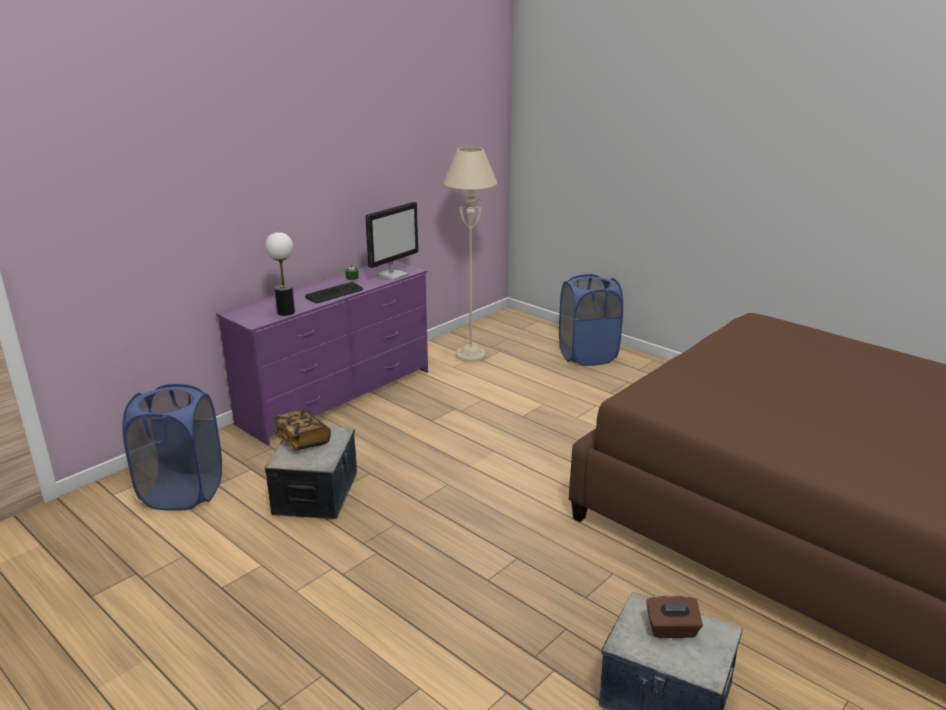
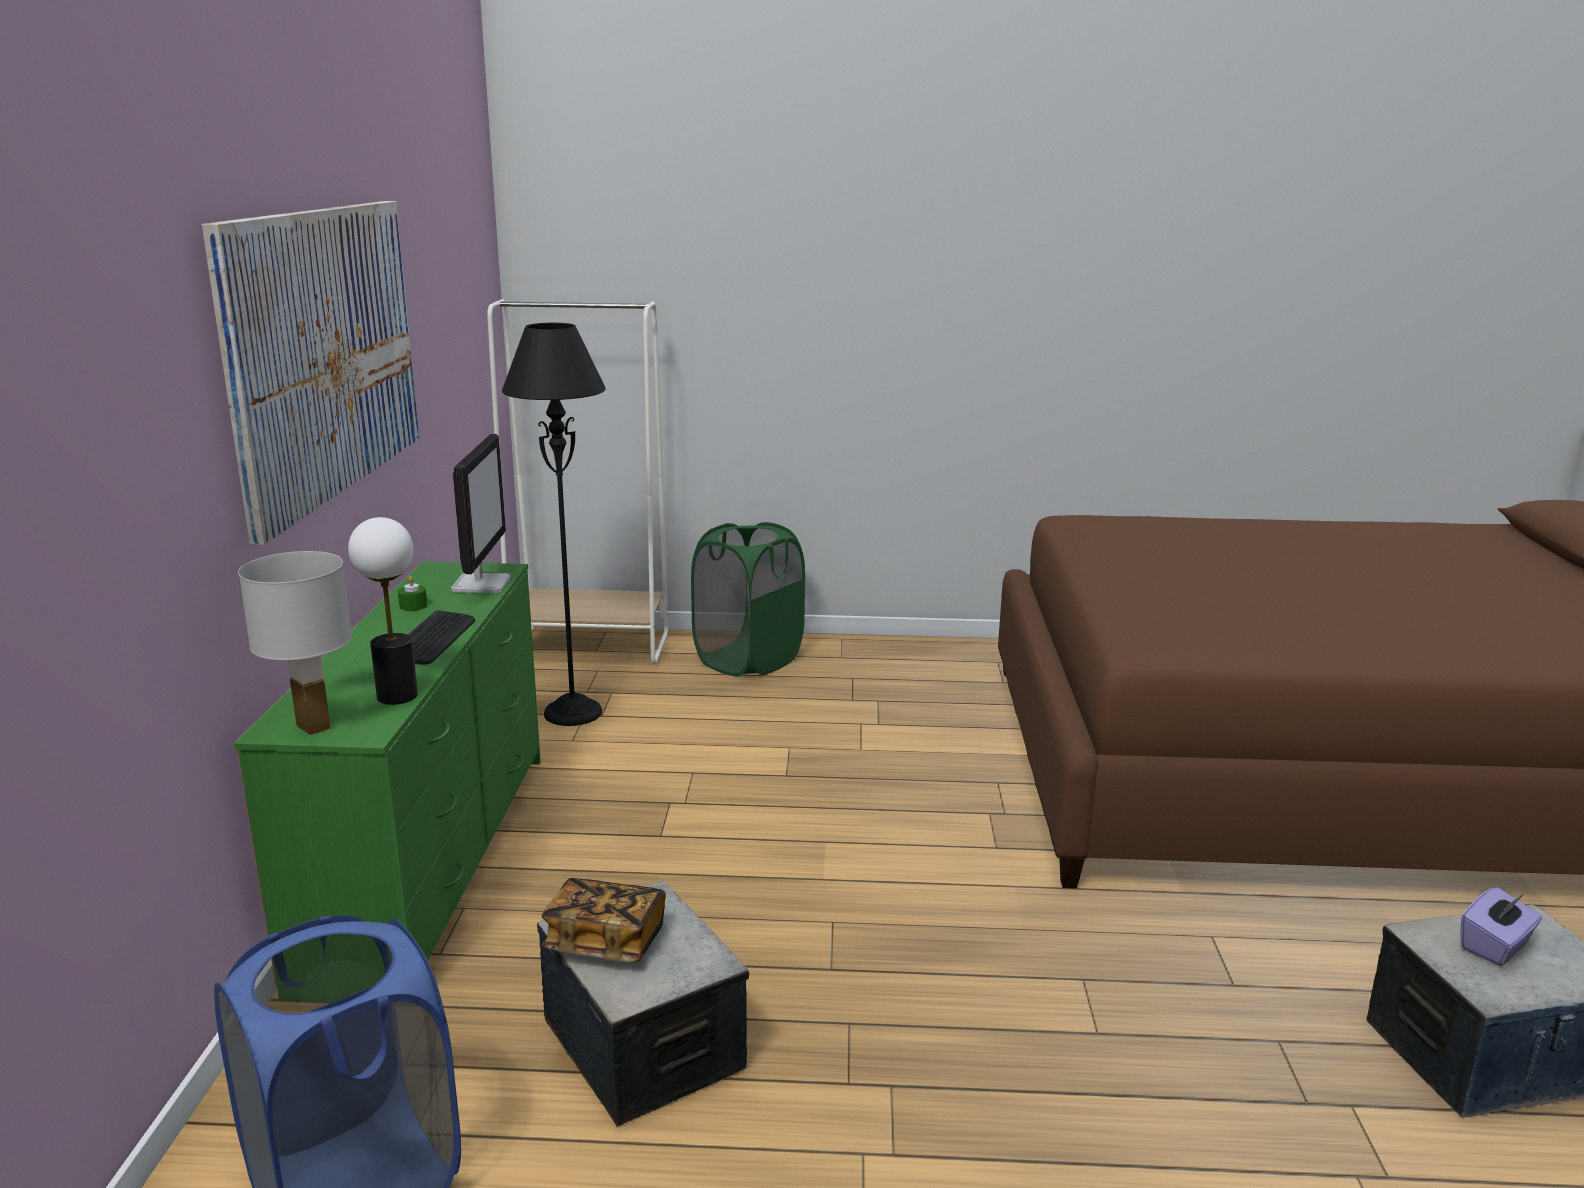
camera: 40 degrees left, 5 degrees down
(244, 315) = (312, 727): none -> white table lamp
(316, 154) = (324, 352): none -> picture
(337, 397) = (433, 862): purple dresser -> green dresser
(470, 355) = (573, 713): beige floor lamp -> black floor lamp
(520, 327) = (590, 648): none -> clothes rack
(587, 355) = (748, 660): blue laundry basket -> green laundry basket
(672, 630) = (1495, 947): brown tissue box -> purple tissue box

